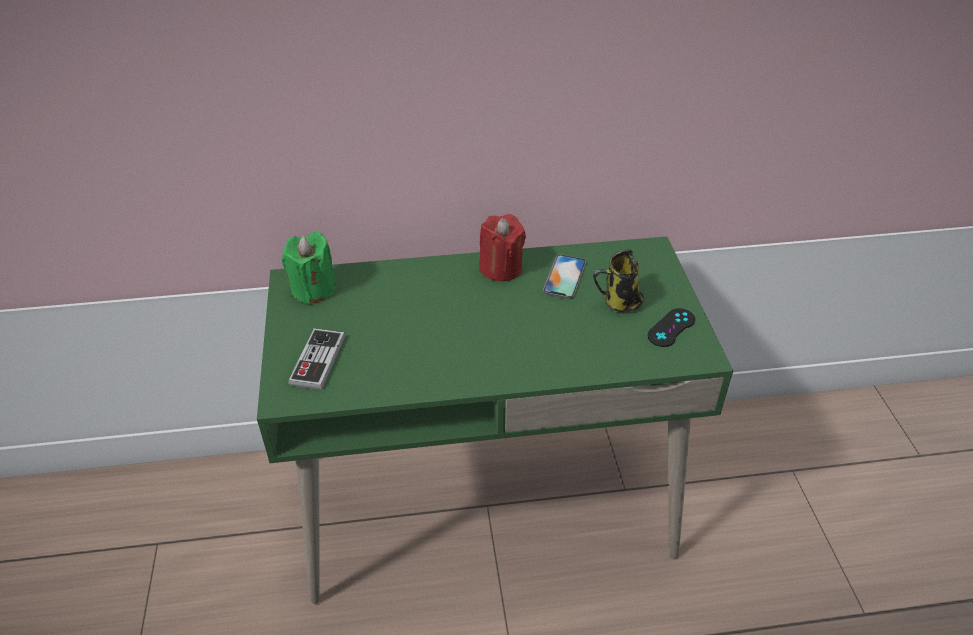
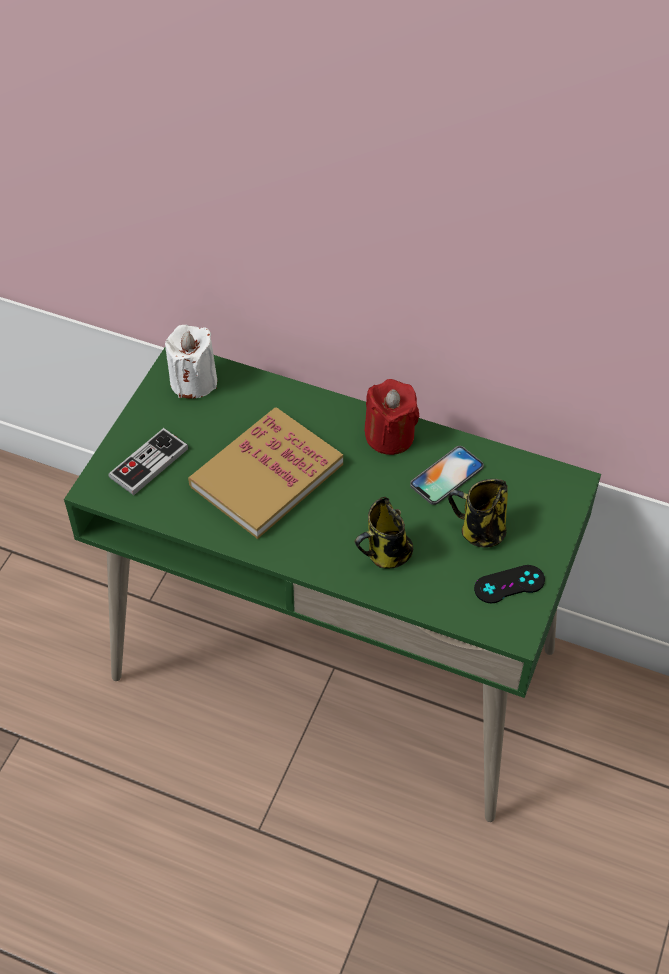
camera: 30 degrees right, 10 degrees up
(313, 289) = (193, 381): green candle -> white candle
(426, 330) = (266, 475): none -> book
(565, 346) = (385, 554): none -> mug

